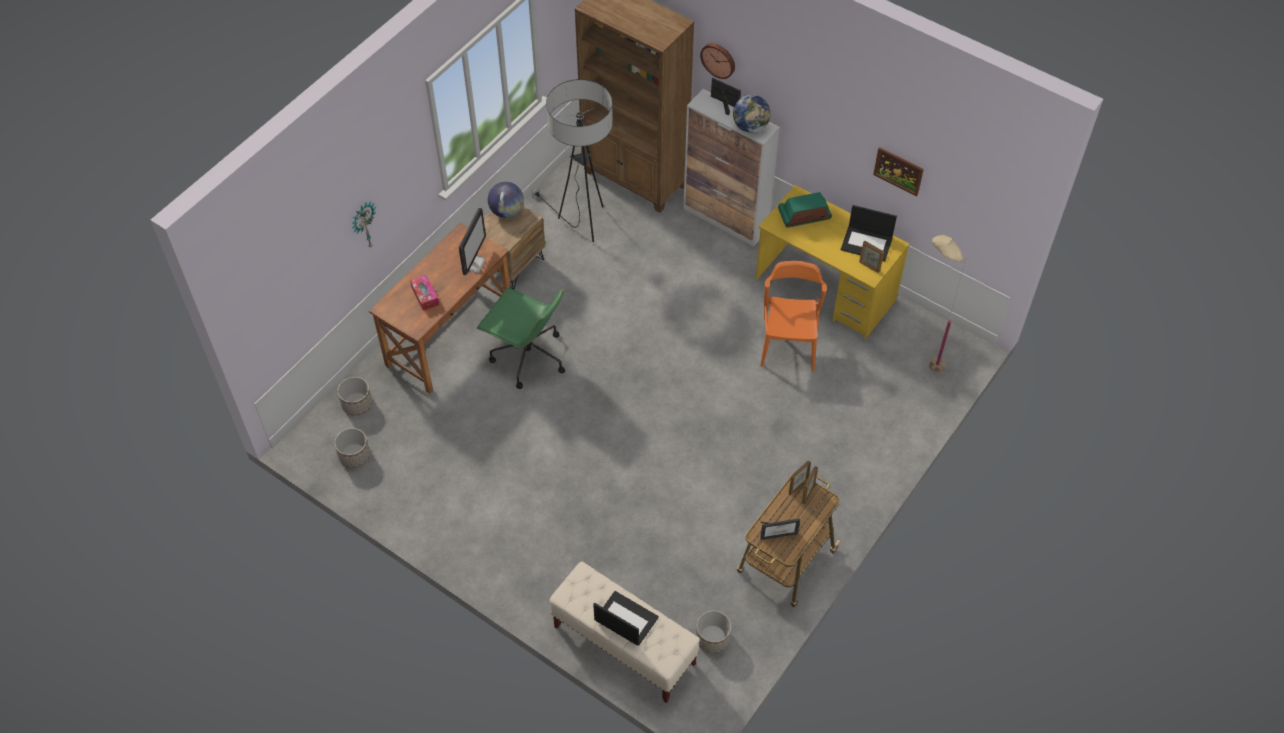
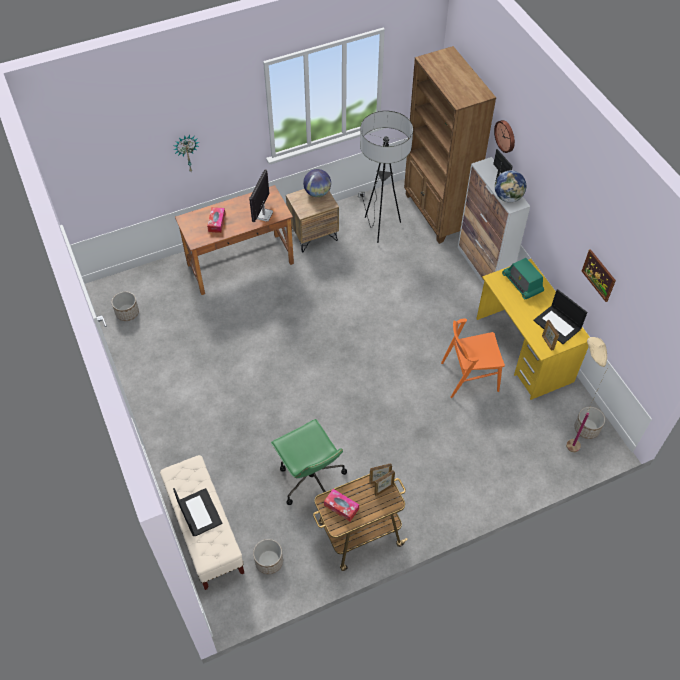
camera: 30 degrees right, 0 degrees up
(357, 404) = (152, 280): planter -> planter (586, 428)
(473, 263) = (263, 215): monitor -> monitor turned 150 degrees clockwise
(527, 357) = (281, 300): green office chair -> green office chair (311, 480)
(778, 532) = (341, 507): picture frame -> tissue box
(788, 344) = (469, 376): orange chair -> orange chair turned 135 degrees counterclockwise
(804, 215) = (522, 283): radio -> radio turned 135 degrees counterclockwise

